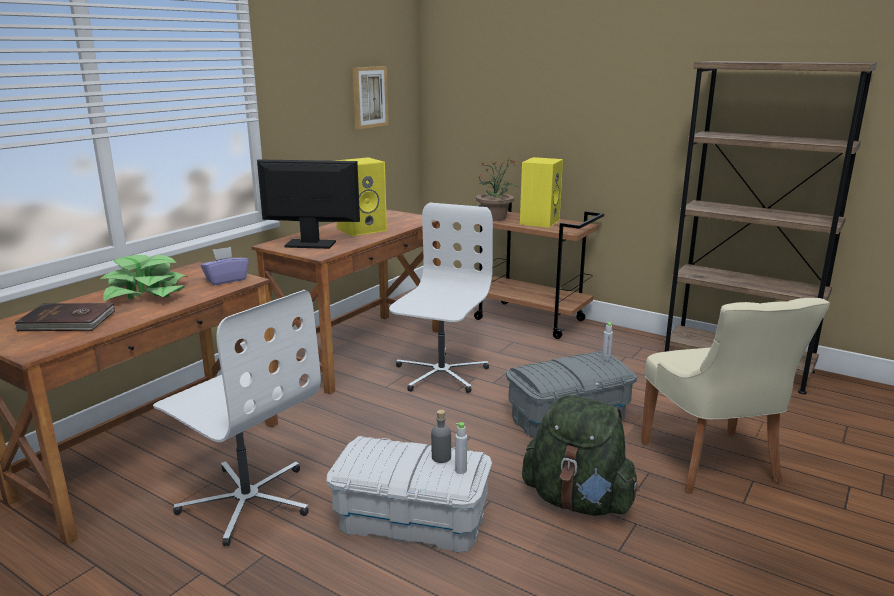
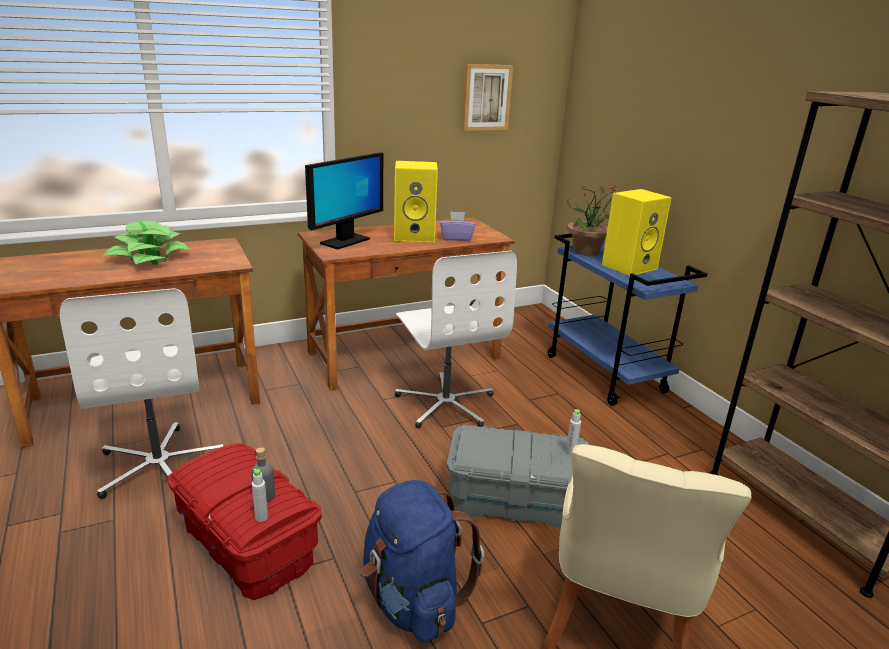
camera: 30 degrees right, 5 degrees up
(67, 321) = (60, 268): brown book -> none
(226, 280) = (220, 260): purple tissue box -> purple tissue box (456, 238)
(311, 244) = (344, 241): monitor -> monitor turned 90 degrees clockwise
(411, 520) = (247, 544): white storage box -> red storage box
(440, 374) = (446, 404): white office chair -> white office chair turned 105 degrees clockwise
(530, 320) = (606, 374): brown cart -> blue cart
(578, 501) = (413, 601): green backpack -> blue backpack

